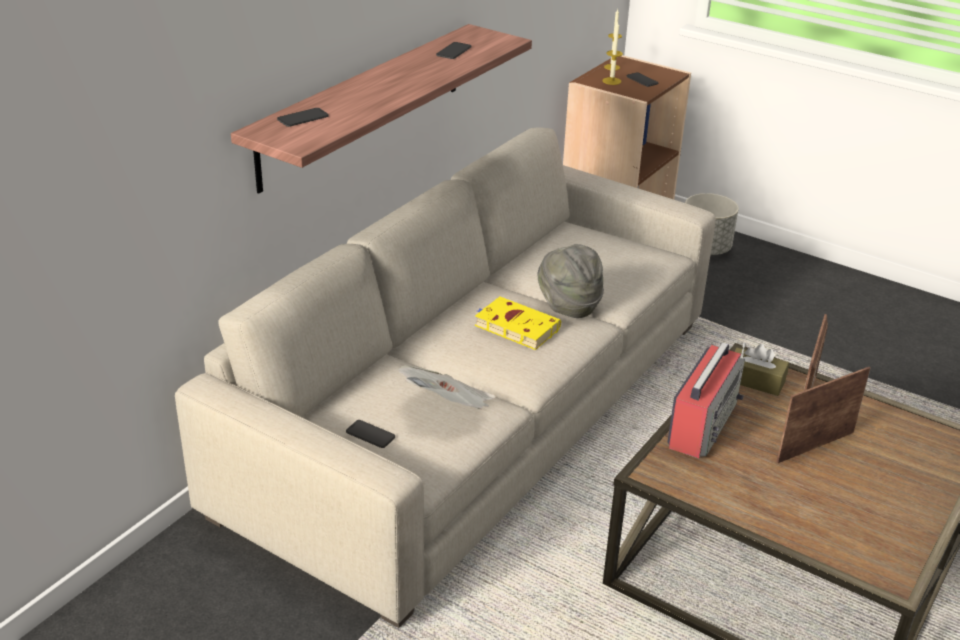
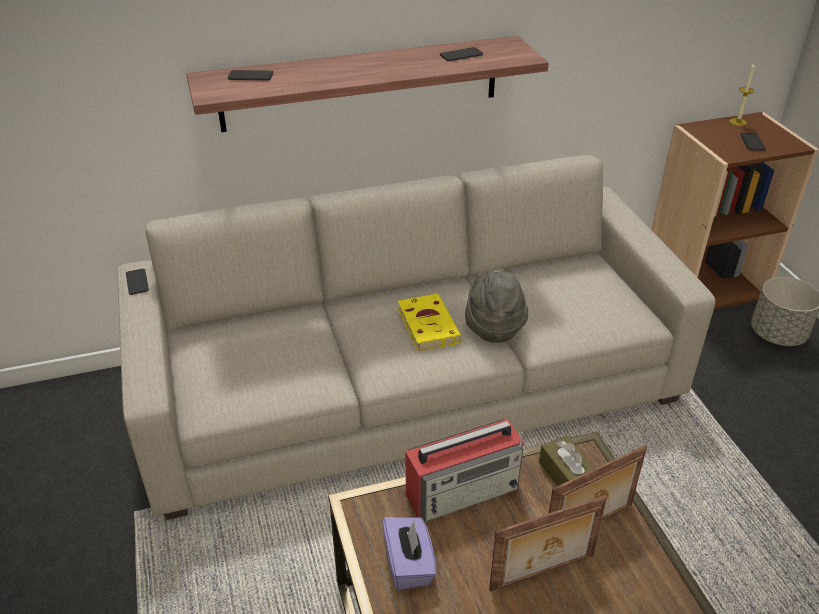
camera: 40 degrees right, 5 degrees up
(370, 434) = (218, 359): phone -> phone (137, 282)
(449, 408) = (293, 367): newspaper -> none
(611, 81) = (718, 134): candle -> none
(729, 488) = (409, 564): none -> purple tissue box
(814, 446) = (543, 573): picture frame -> picture frame turned 150 degrees clockwise

